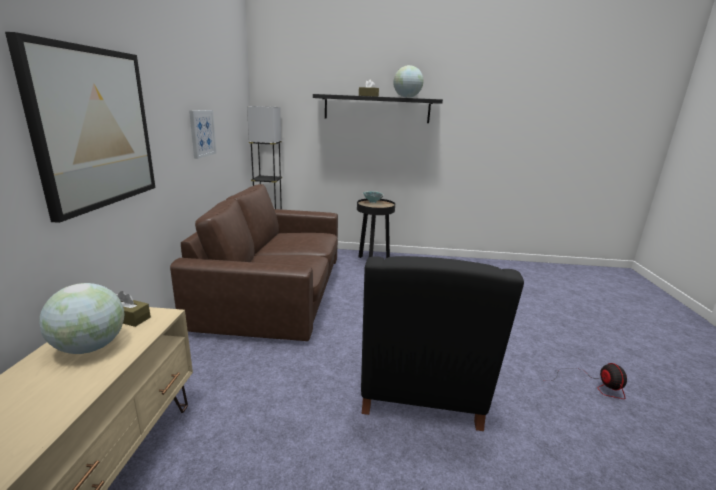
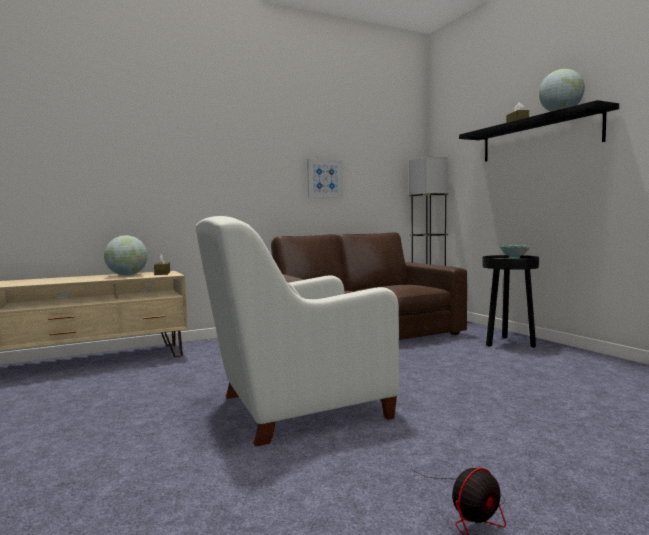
camera: 60 degrees right, 15 degrees down
(94, 128) = (196, 162): picture -> none
(420, 385) = (296, 408): black armchair -> white armchair

